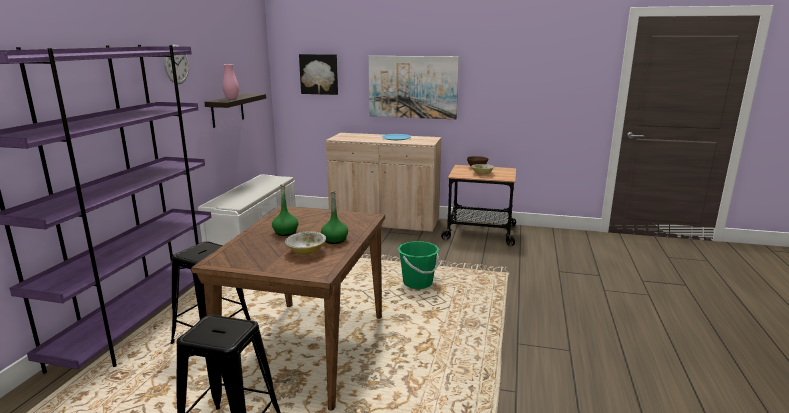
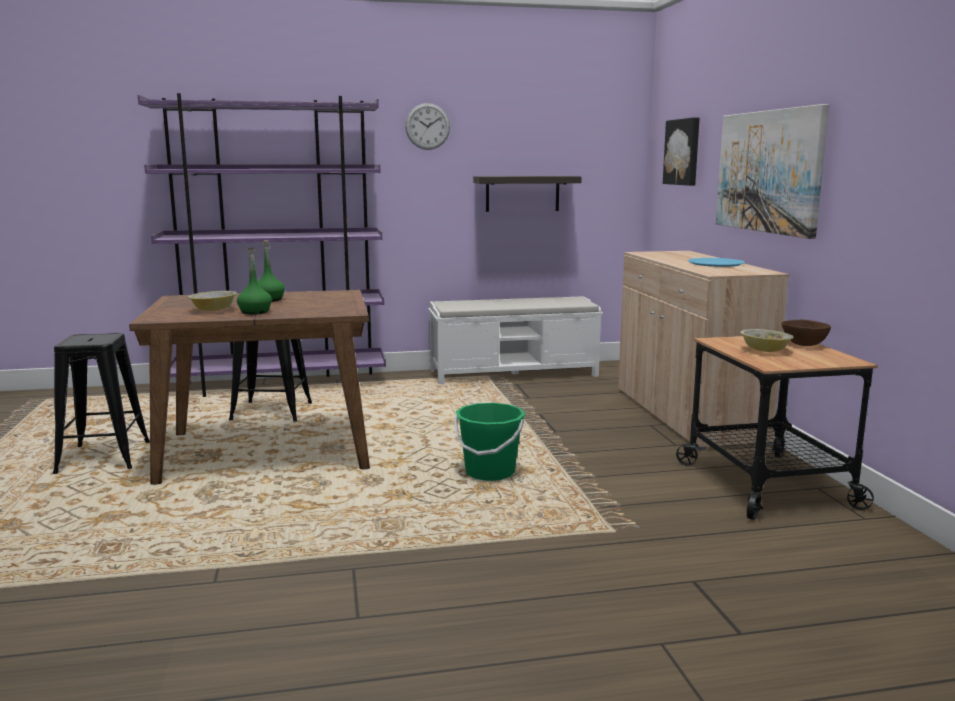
camera: 65 degrees right, 5 degrees down
(231, 99) = (506, 176): pink vase -> none

